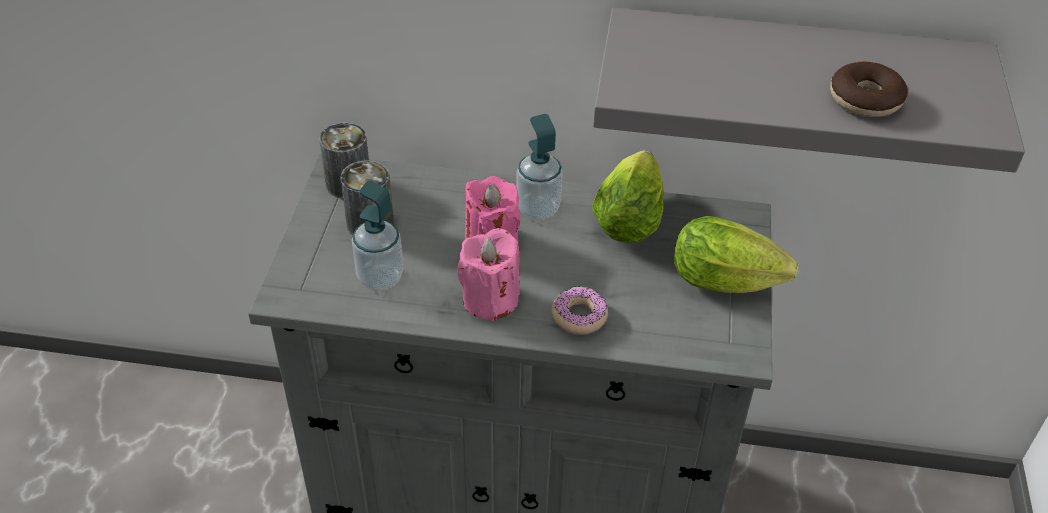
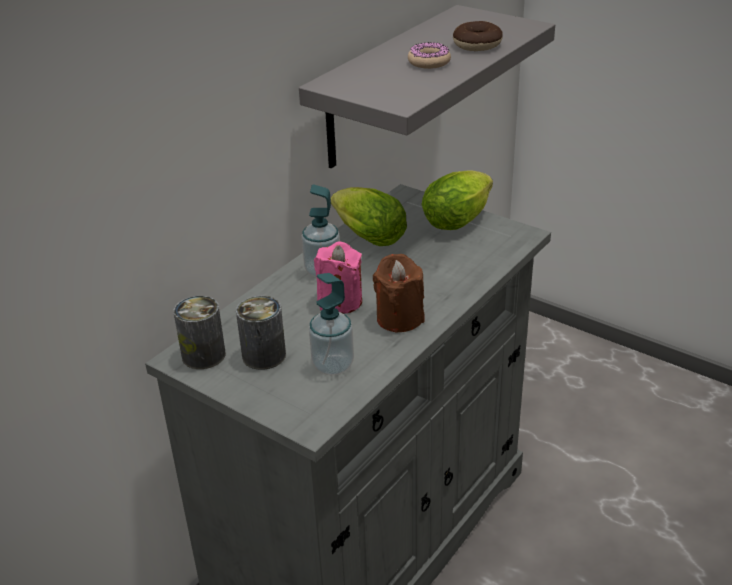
camera: 60 degrees left, 10 degrees down
(490, 299) = (399, 318): pink candle -> brown candle
(579, 316) = (446, 285): donut -> donut (429, 62)

